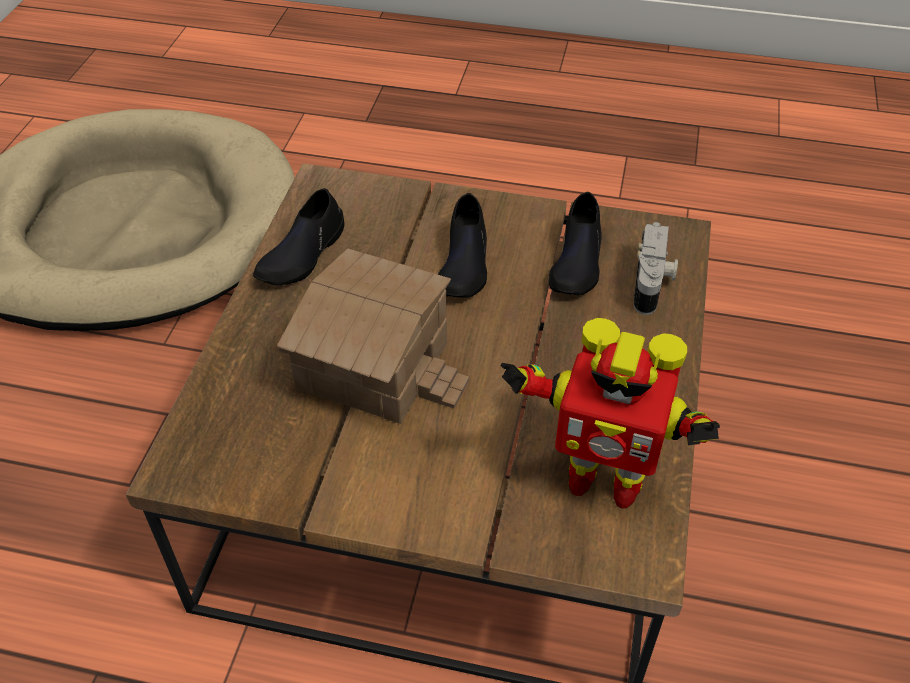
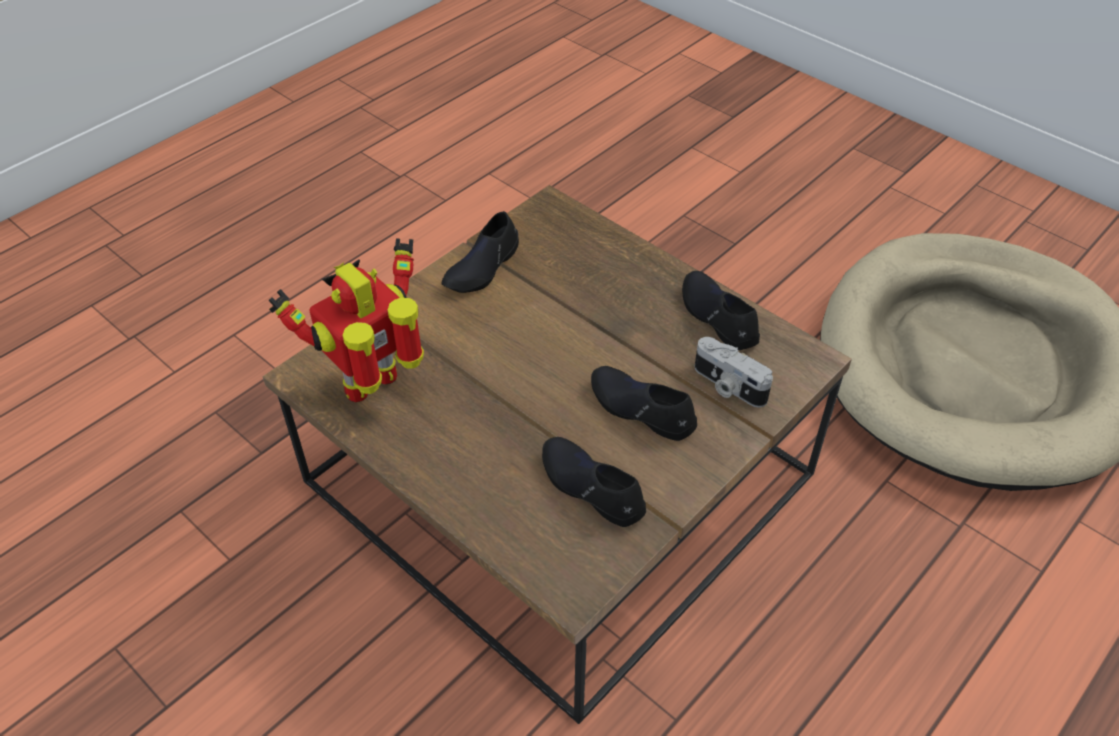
camera: 120 degrees right, 0 degrees up
(343, 481) = (482, 267): none -> black shoe
(371, 368) = (566, 312): toy house -> none
(652, 283) = (525, 527): camera -> camera (727, 386)

